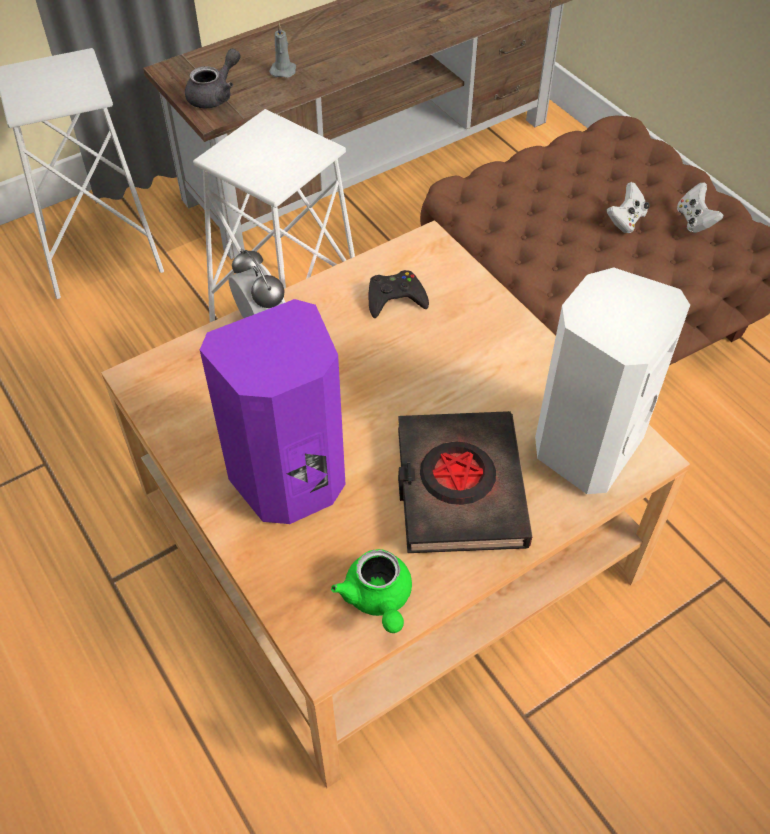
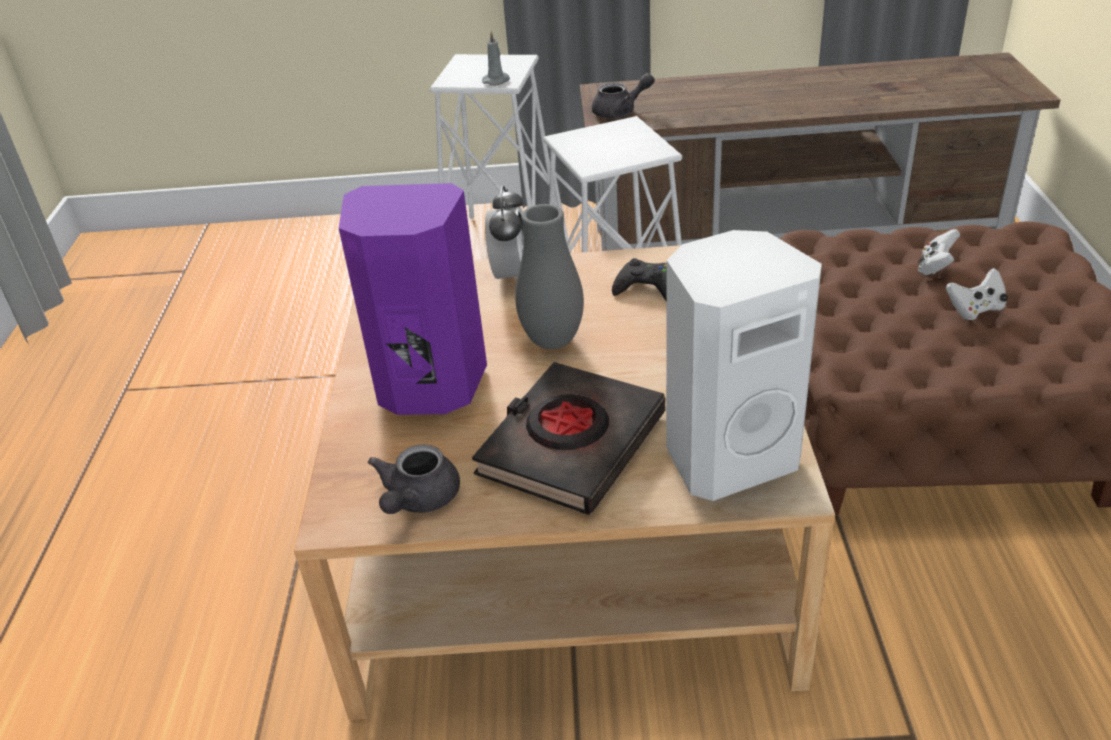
camera: 35 degrees right, 15 degrees down
(283, 70) = (696, 106): grey candle -> grey candle (497, 81)
(360, 387) = (553, 341): none -> grey vase
(378, 599) = (418, 500): green teapot -> grey teapot
(694, 221) = (1062, 331): white game controller -> white game controller (935, 267)

